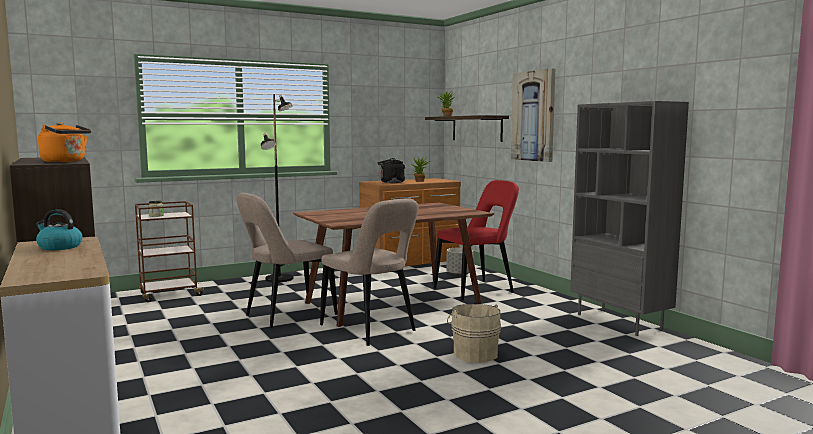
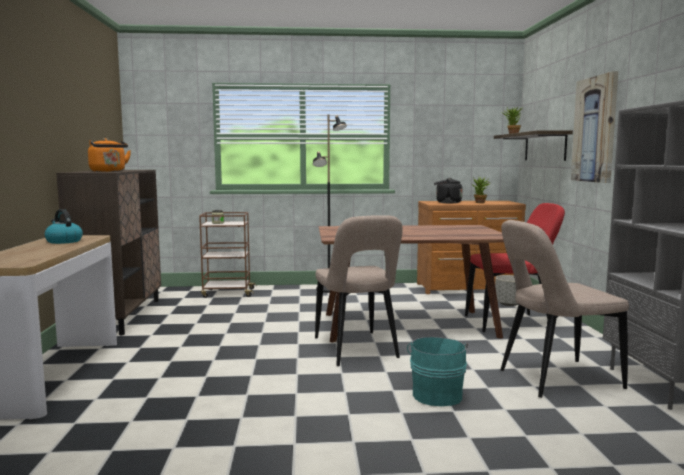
camera: 25 degrees right, 0 degrees up
(287, 316) = (297, 325): beige chair -> beige chair (554, 379)
(474, 353) = (437, 394): beige bucket -> turquoise bucket

